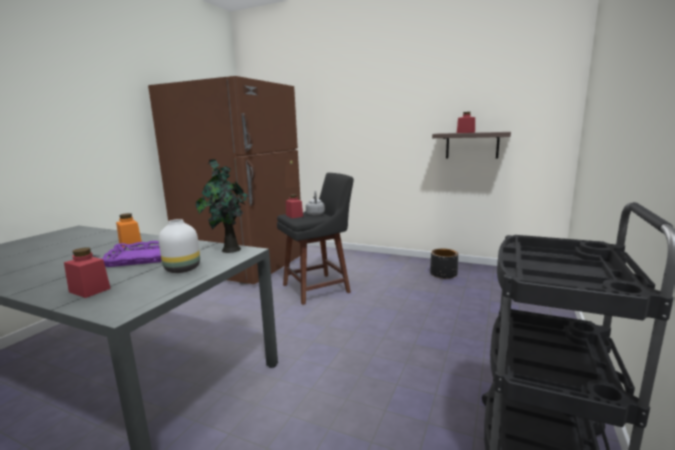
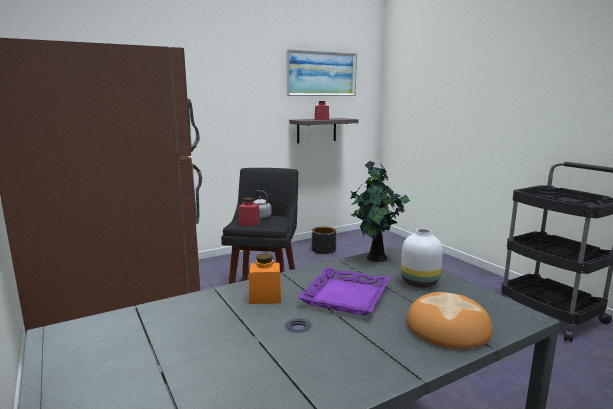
camera: 55 degrees left, 0 degrees up
(89, 290) = (447, 328): red jar -> bread
(482, 81) = (321, 74): none -> picture

